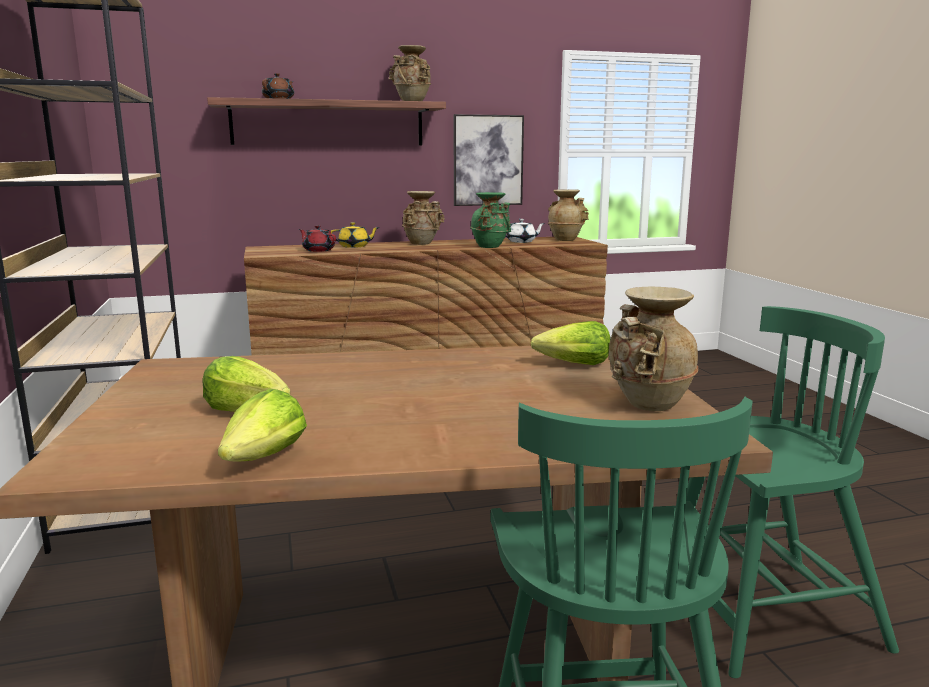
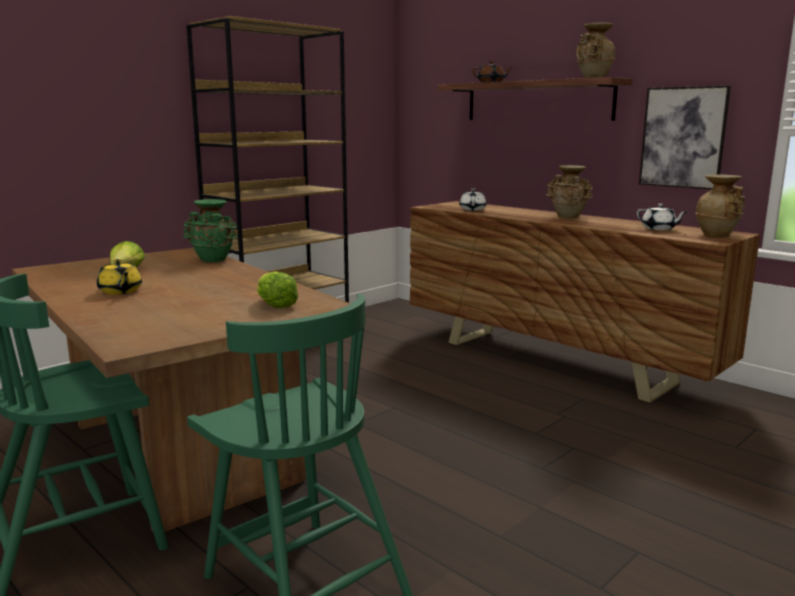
camera: 60 degrees right, 0 degrees up
(265, 458) = (58, 285): lettuce -> none
(318, 250) = (472, 209): red teapot -> white teapot
(354, 246) = (510, 211): yellow teapot -> yellow teapot (120, 291)
(491, 246) = (600, 227): green vase -> green vase (213, 260)
(647, 404) = (188, 328): beige vase -> none

